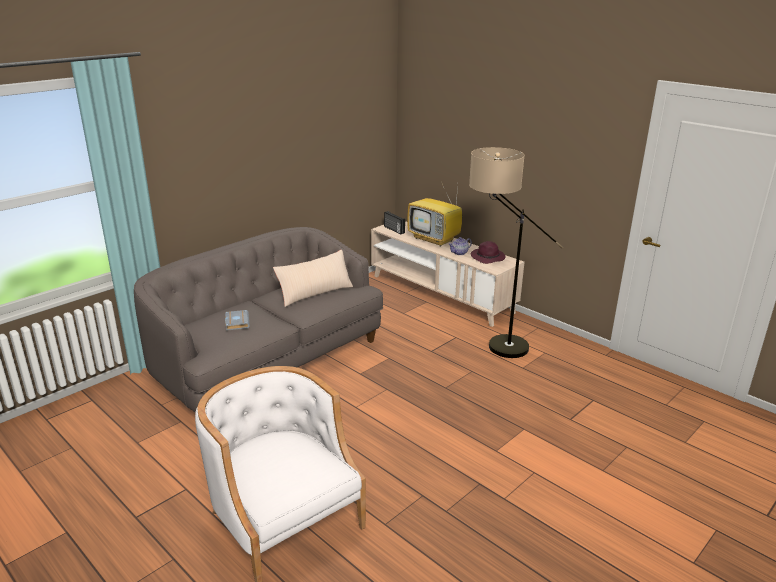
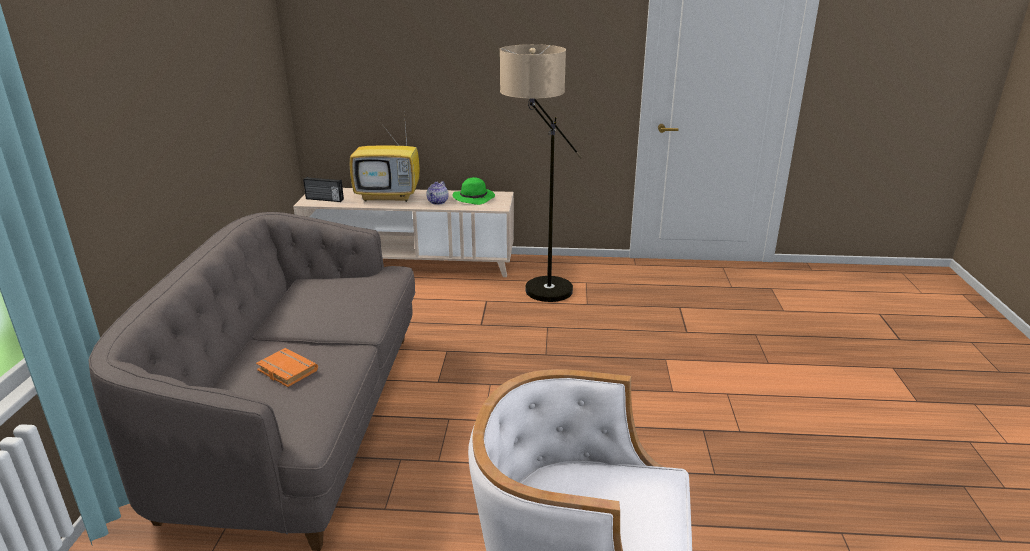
camera: 40 degrees left, 0 degrees up
(236, 322) = (285, 371): grey book -> orange book
(315, 293) = (340, 296): beige pillow -> none
(488, 258) = (474, 198): purple hat -> green hat

